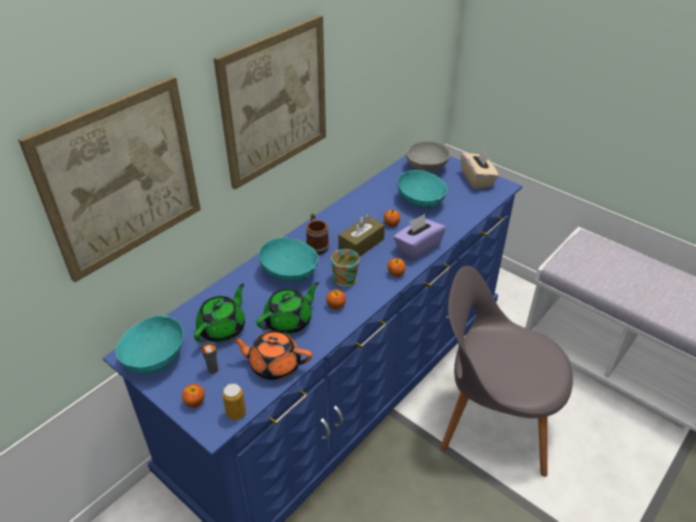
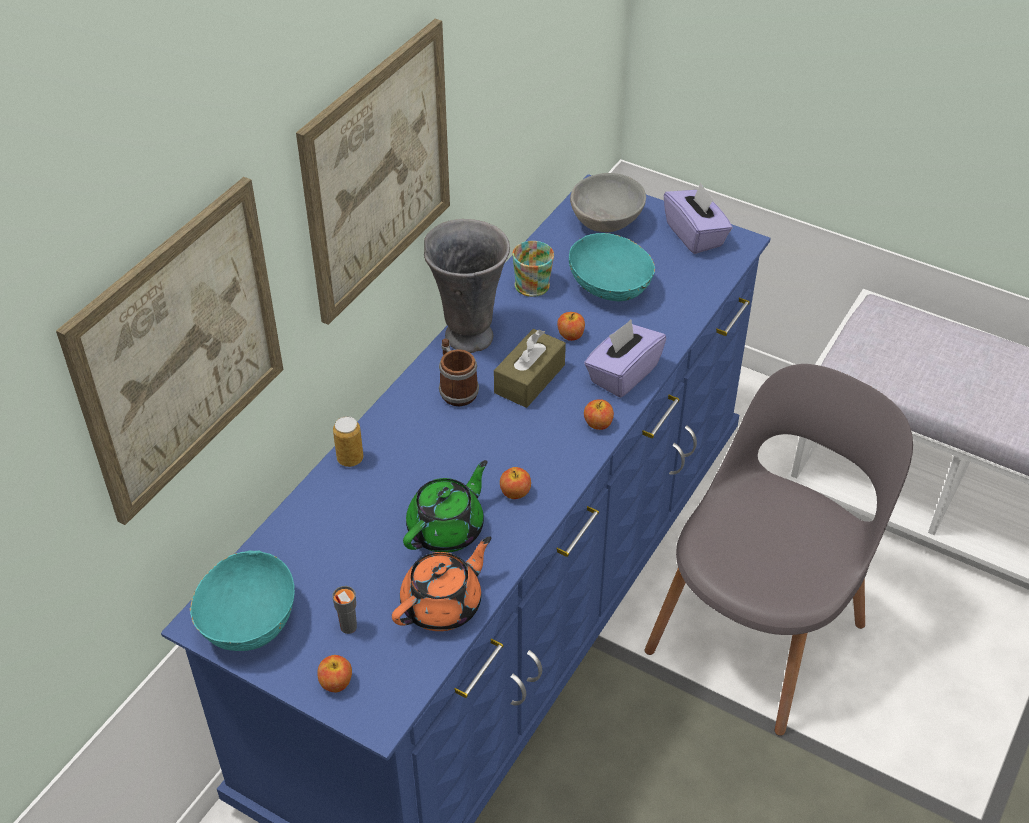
camera: 10 degrees left, 5 degrees up
(223, 328) = (343, 556): green teapot -> none
(236, 413) = (406, 690): can -> can (350, 459)
(274, 364) = (443, 604): orange teapot -> orange teapot turned 135 degrees clockwise
(290, 273) = (425, 445): turquoise bowl -> none
(332, 217) = (468, 335): none -> grey vase
(345, 276) = (517, 440): mug -> mug (531, 282)
(477, 180) = (695, 235): beige tissue box -> purple tissue box
(492, 420) = (761, 630): grey chair -> grey chair turned 120 degrees clockwise

